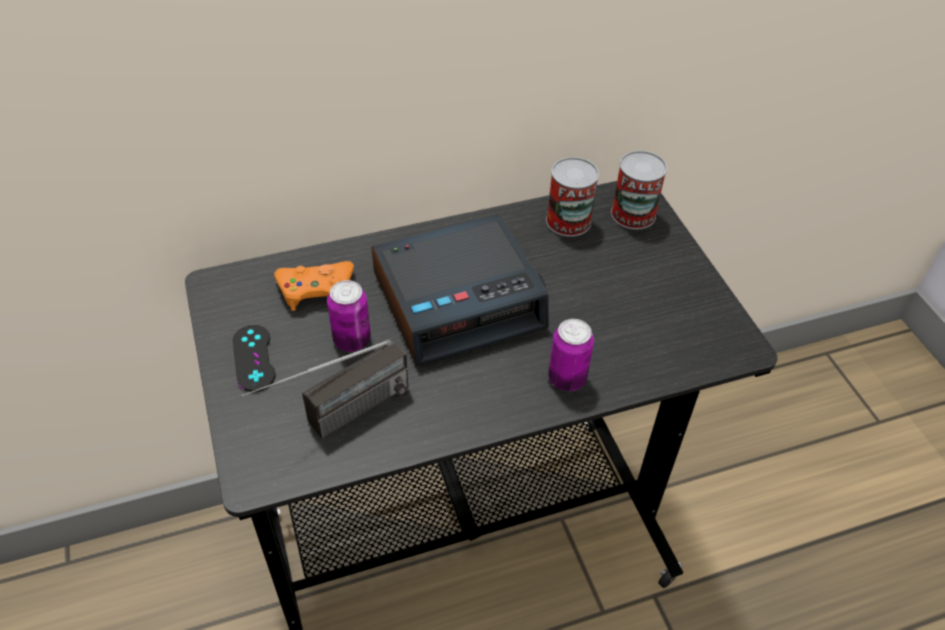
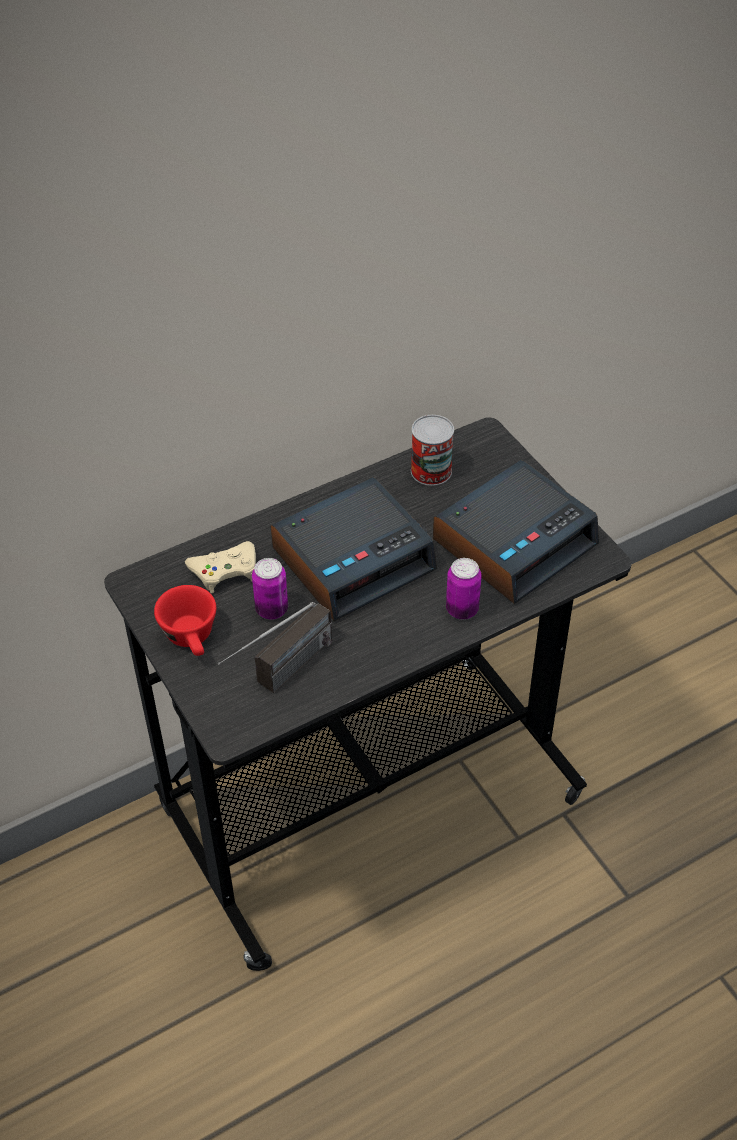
camera: 10 degrees left, 0 degrees up
(254, 358) = (192, 639): black game controller -> red cup
(316, 289) = (225, 570): orange game controller -> beige game controller
(633, 214) = (487, 455): can -> none
(644, 311) = (514, 541): none -> alarm clock

